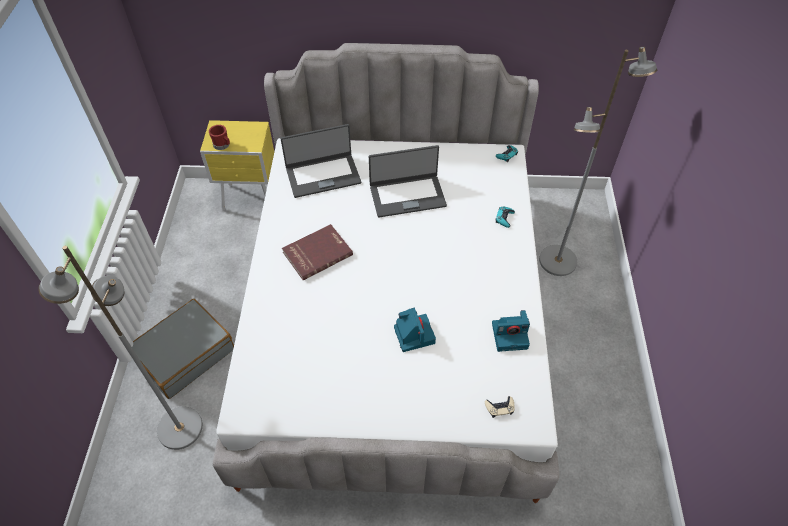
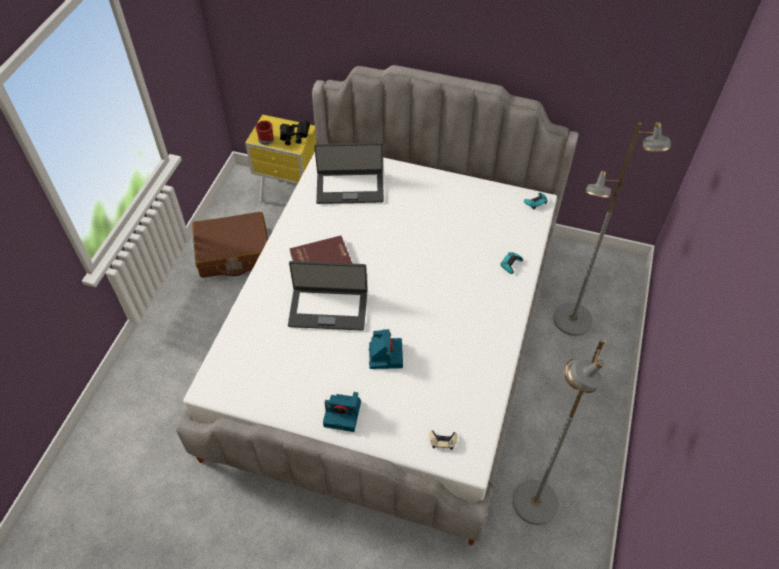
camera: 15 degrees right, 0 degrees up
(179, 428) = (165, 394): grey floor lamp -> grey floor lamp (534, 502)
(185, 354) = (189, 329): grey suitcase -> none
(209, 267) = (234, 253): none -> brown suitcase
(250, 137) = (294, 137): none -> black binoculars
(407, 195) = (423, 223): laptop -> laptop (328, 308)
(510, 335) = (477, 376): camera -> camera (343, 413)

